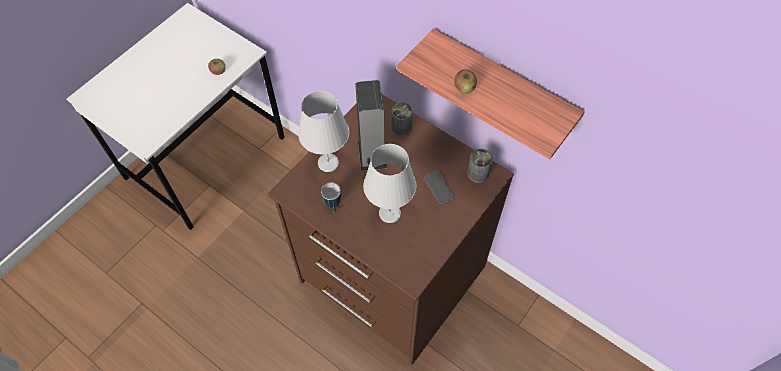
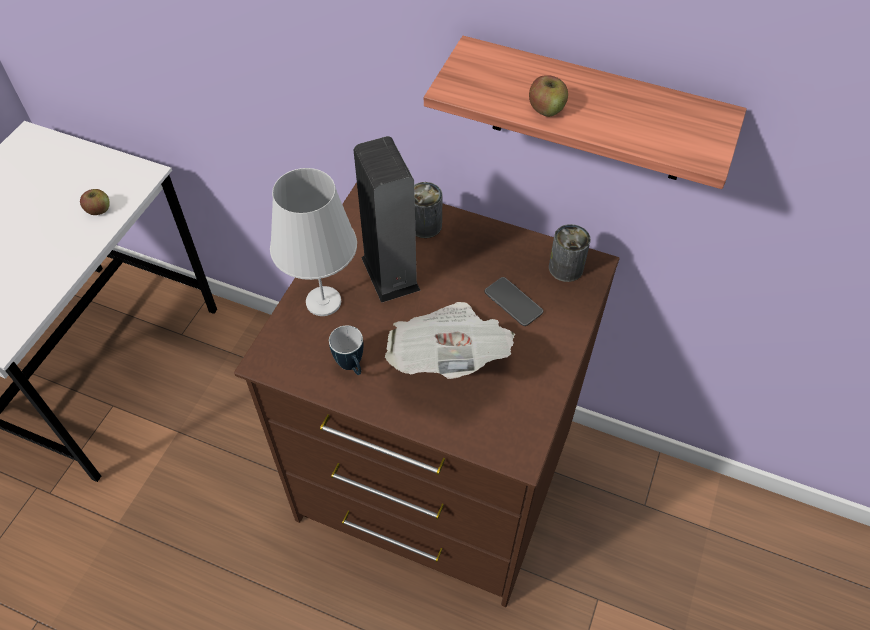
camera: 15 degrees left, 5 degrees down
(390, 213) = (448, 357): white table lamp -> newspaper

